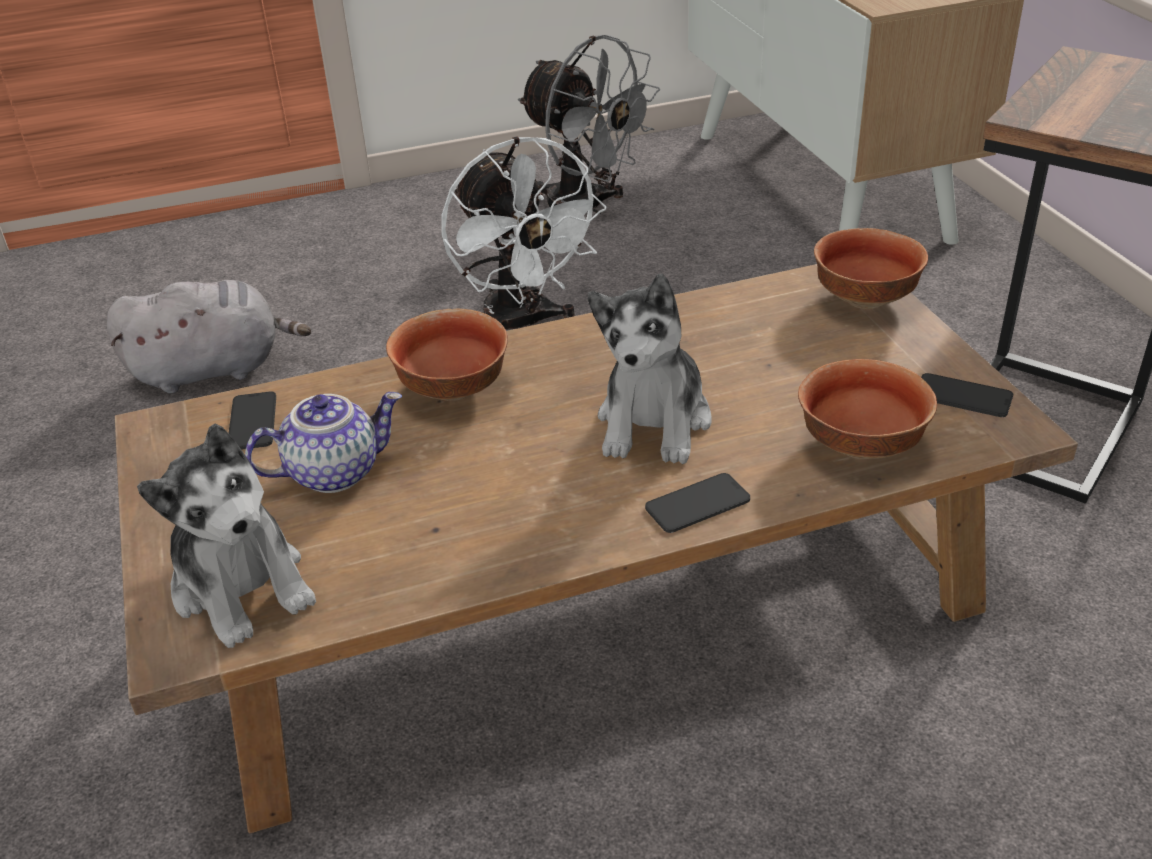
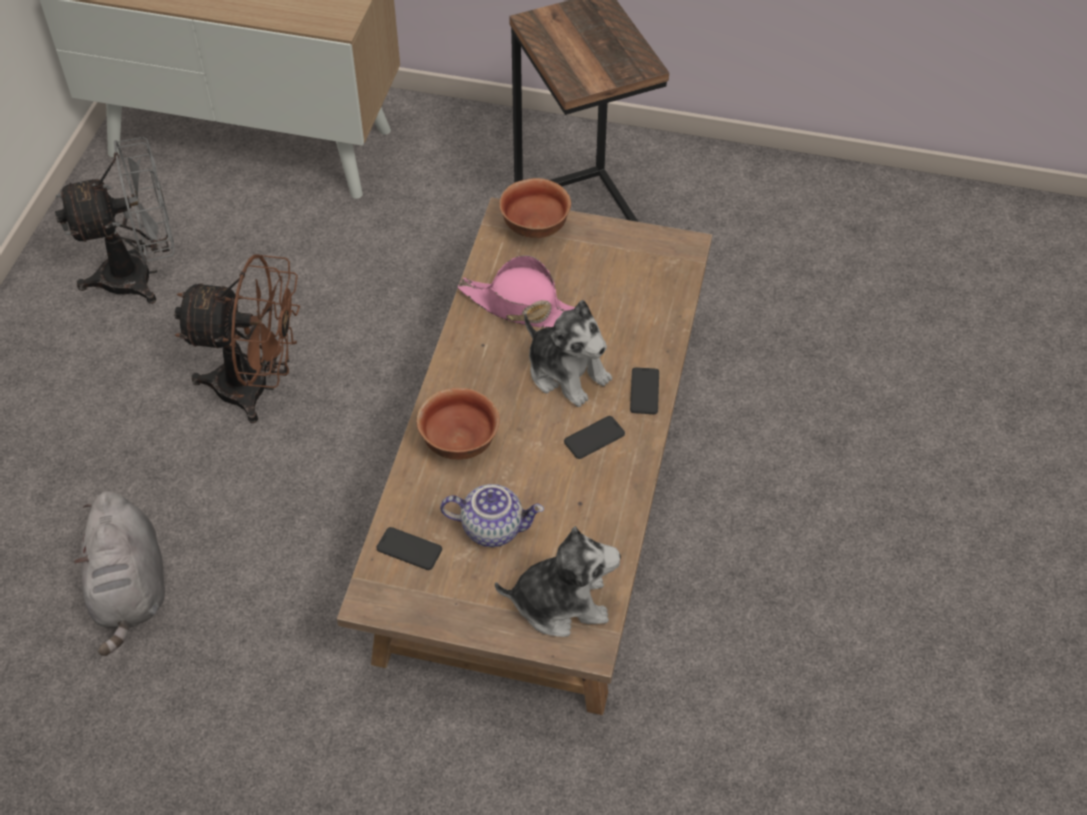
camera: 60 degrees left, 15 degrees up
(214, 369) = (130, 590): grey plush toy -> grey plush toy turned 150 degrees clockwise
(334, 471) = (493, 527): teapot -> teapot turned 90 degrees clockwise
(522, 325) = (257, 388): white fan -> brown fan
(723, 343) = (522, 306): none -> pink hat
(859, 446) = (652, 308): bowl -> none
(963, 396) = (648, 247): phone -> phone (594, 438)

